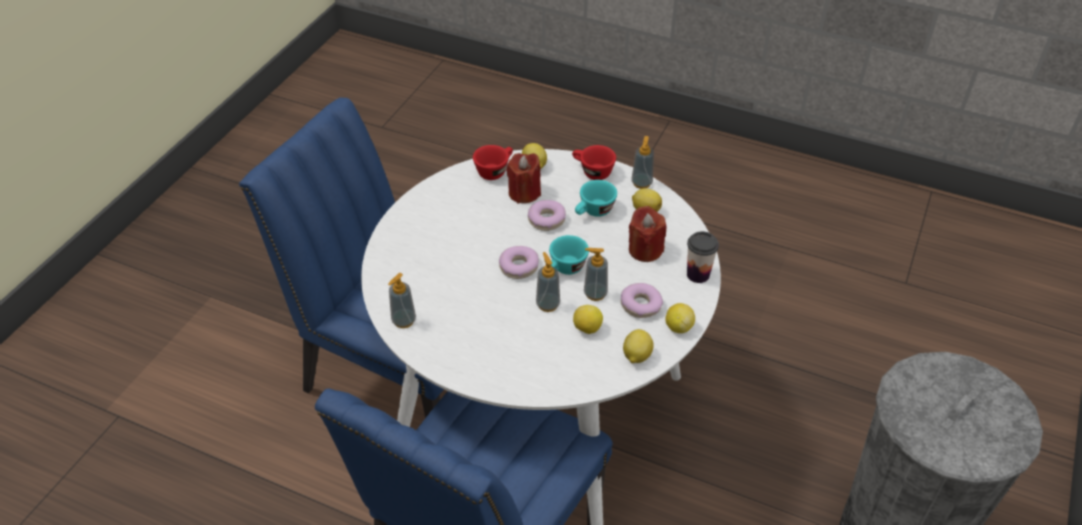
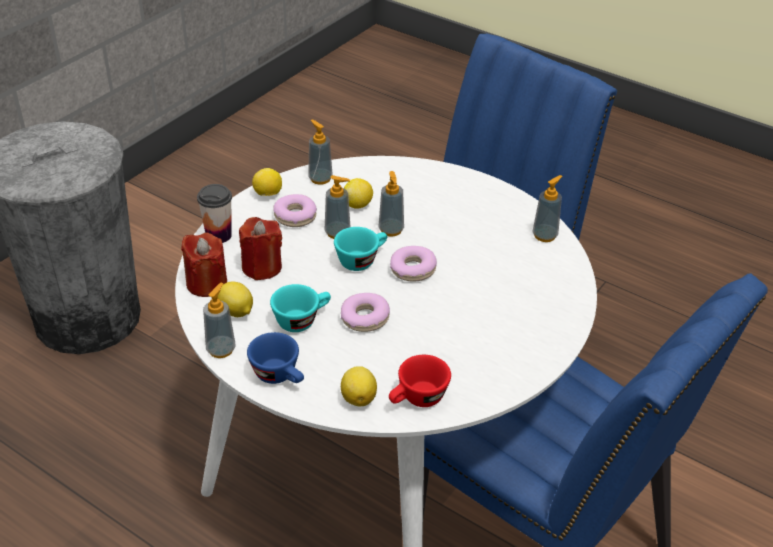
camera: 170 degrees left, 5 degrees down
(524, 193) = (384, 358): red candle -> red candle (207, 283)
(592, 172) = (280, 376): red cup -> blue cup
(636, 356) = (320, 178): lemon -> soap dispenser

